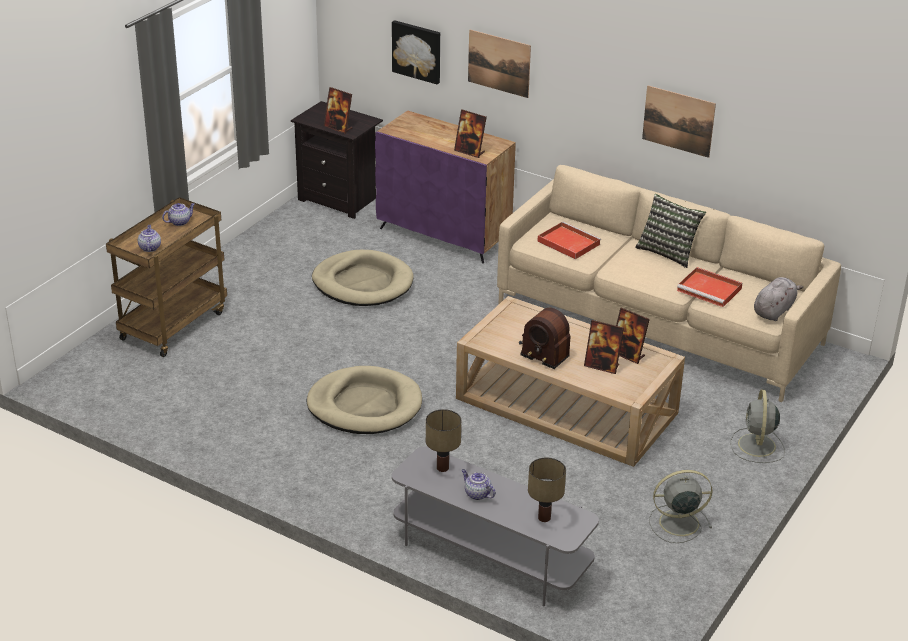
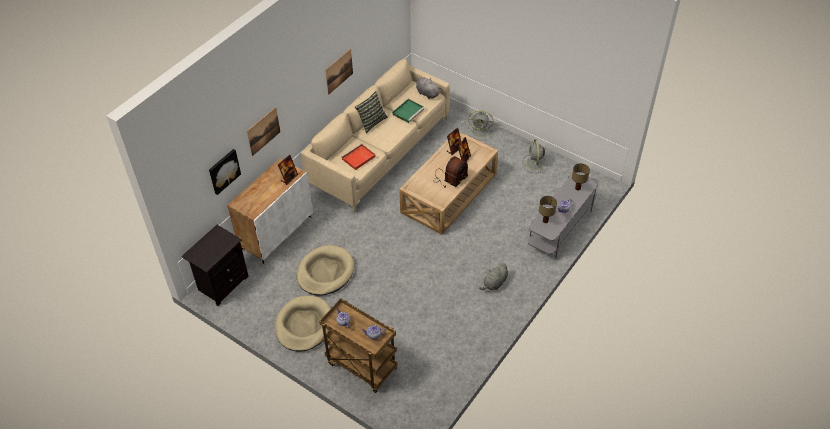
camera: 85 degrees left, 15 degrees up
(338, 127) = (224, 246): picture frame -> none
(338, 462) = (494, 283): none -> grey plush toy
(365, 405) = (446, 272): beige dog bed -> beige dog bed (304, 325)
(444, 235) = (276, 233): purple cabinet -> white cabinet
(710, 290) = (408, 111): red tray -> green tray

